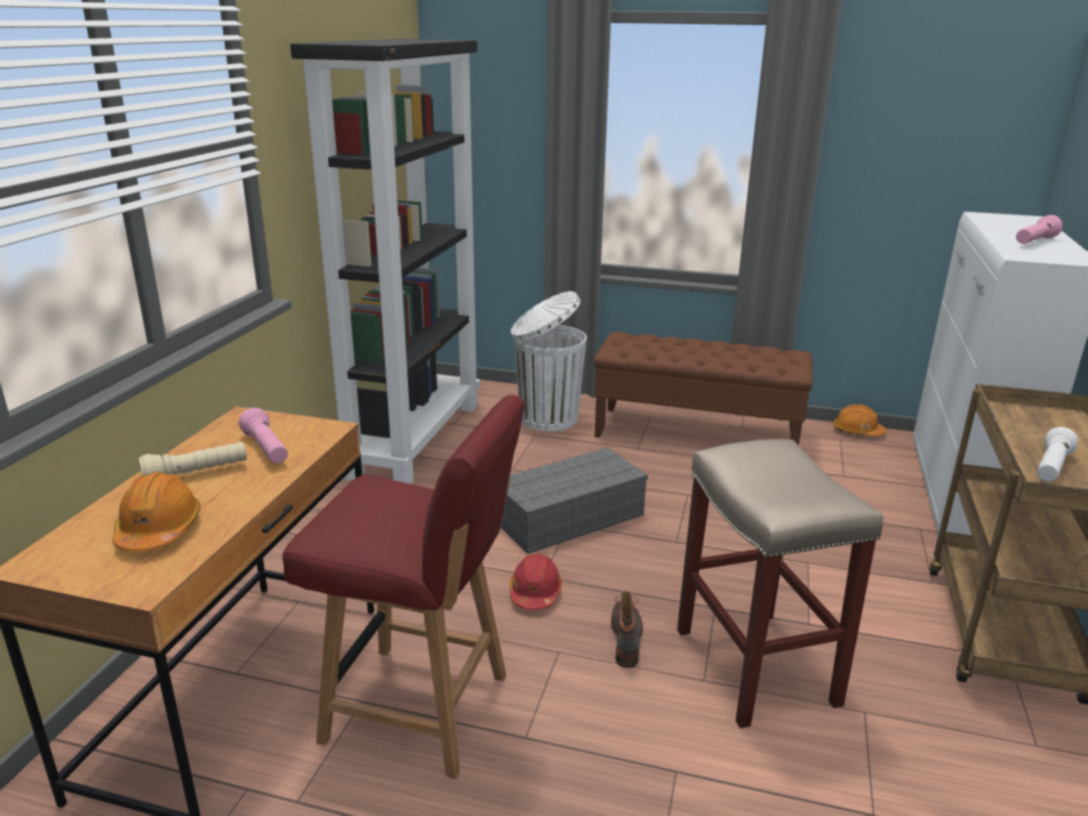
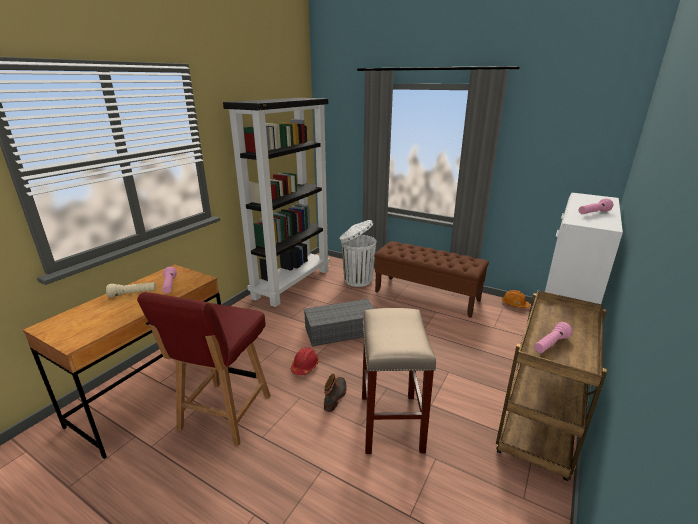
camera: 15 degrees right, 0 degrees up
(159, 530) = (99, 318): orange hard hat -> none
(421, 709) = (224, 414): red chair -> red chair turned 75 degrees clockwise
(1051, 468) = (550, 345): white flashlight -> pink flashlight

